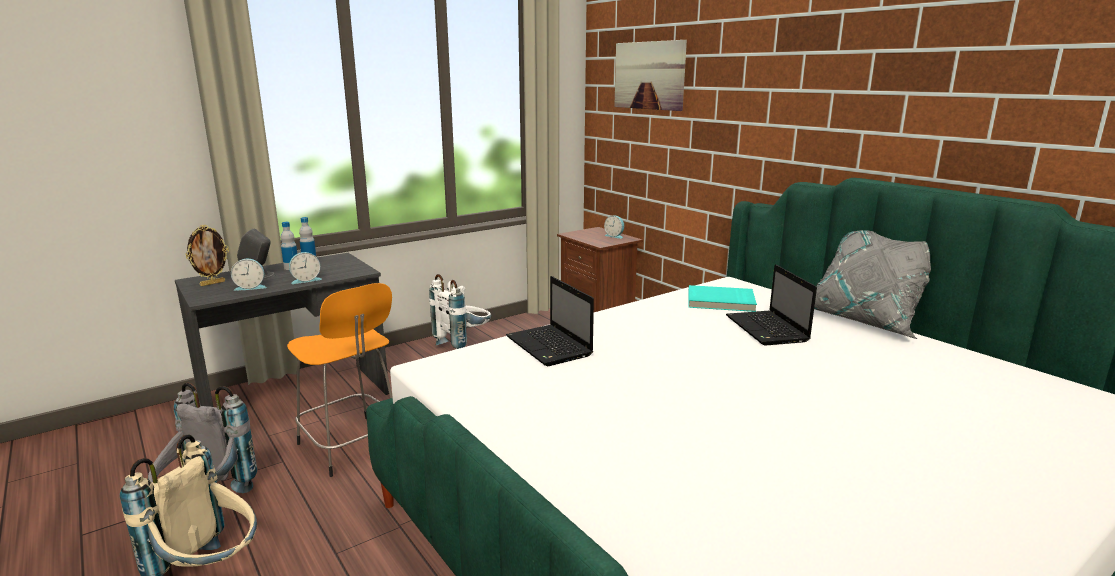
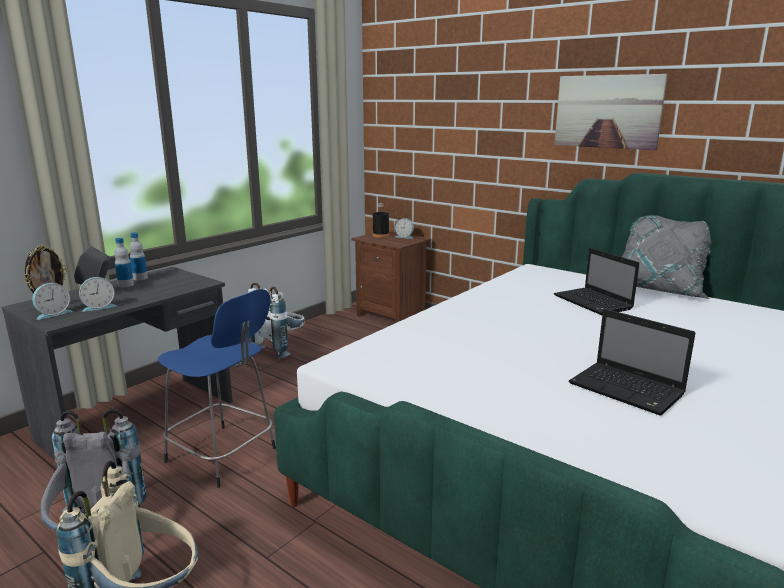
camera: 15 degrees left, 0 degrees up
(305, 280) = (153, 295): alarm clock -> alarm clock (53, 314)
(352, 447) = (224, 456): orange stool -> blue stool
(550, 347) = (430, 334): laptop -> laptop (628, 390)
(590, 233) = (380, 235): none -> black bottle
(649, 75) = (432, 90): picture -> picture (607, 111)
(720, 302) = (539, 284): turquoise book -> none

